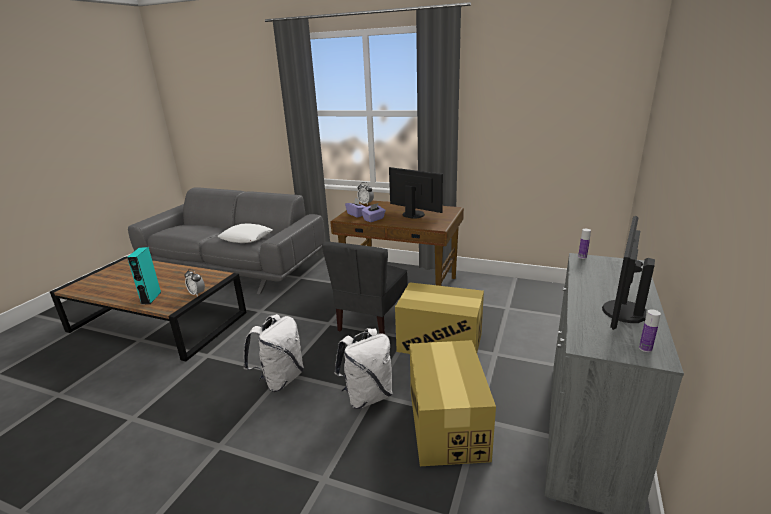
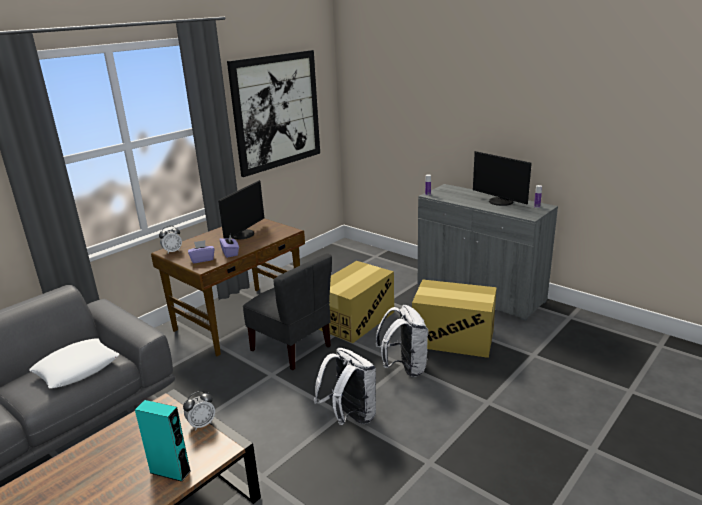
camera: 70 degrees left, 0 degrees up
(414, 214) = (243, 235): monitor -> monitor turned 150 degrees clockwise
(534, 112) = (276, 111): none -> picture

